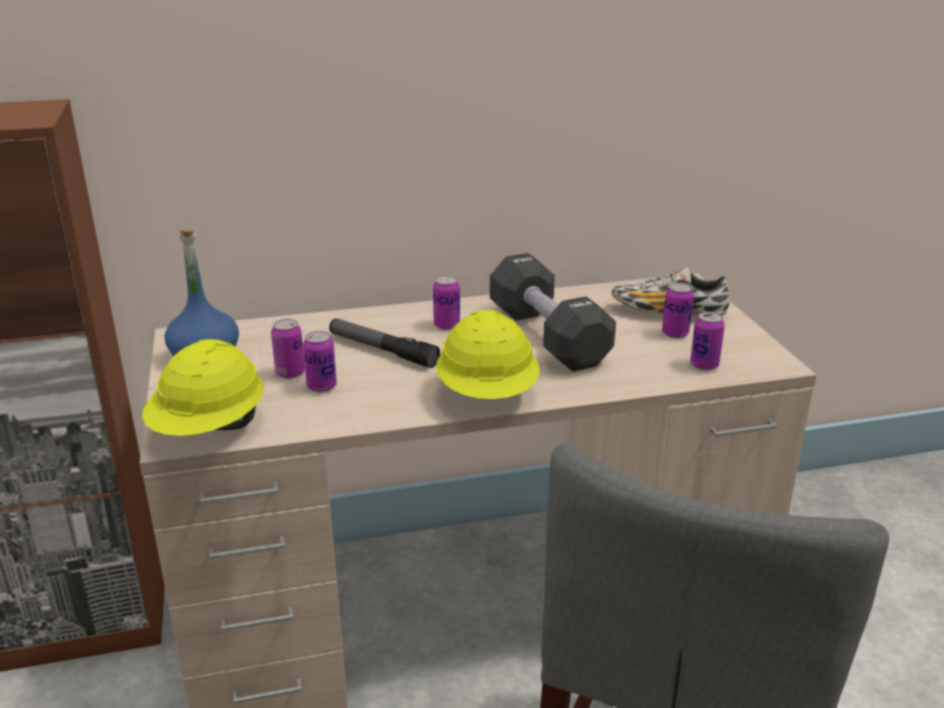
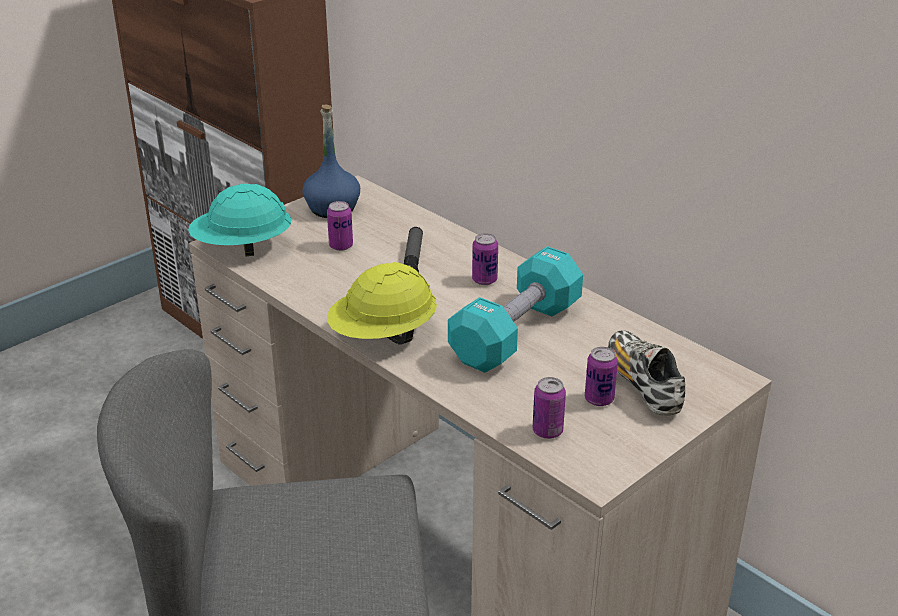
camera: 60 degrees right, 5 degrees up
(210, 429) = (242, 248): yellow hard hat -> turquoise hard hat
(321, 386) = (333, 264): can -> none
(548, 337) = (516, 333): black dumbbell -> turquoise dumbbell

